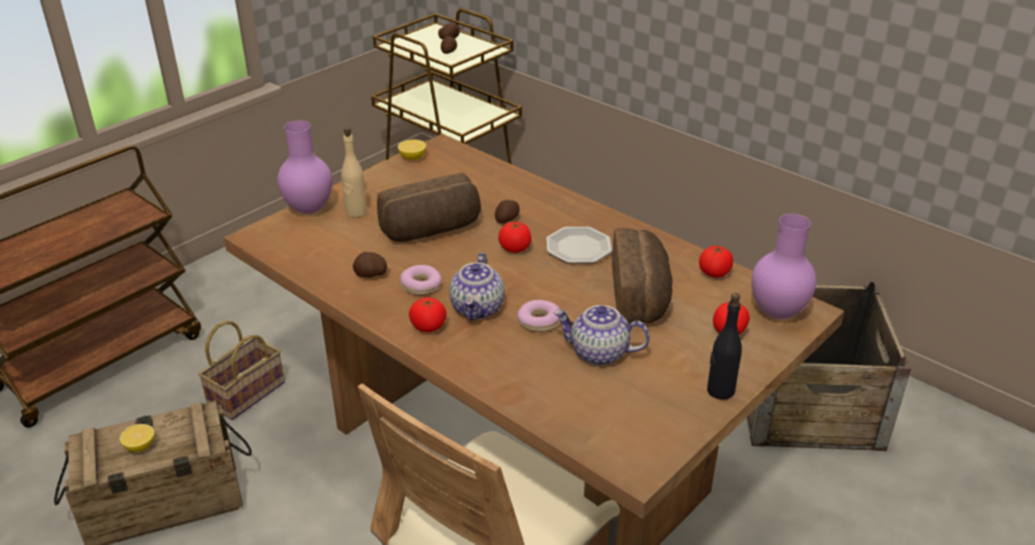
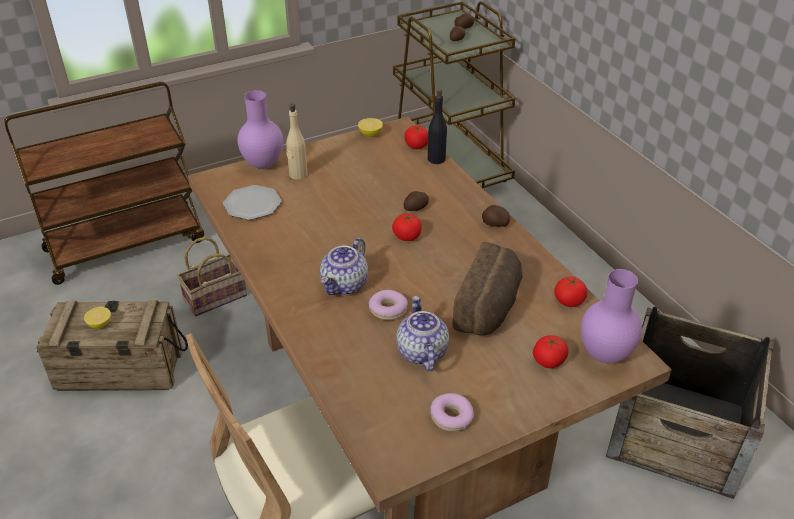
camera: 20 degrees right, 5 degrees up
(370, 275) = (278, 234): potato -> potato (495, 224)
(421, 286) = (311, 253): donut -> donut (451, 417)
(428, 326) = (296, 291): tomato -> tomato (416, 146)
(432, 230) = (348, 204): bread -> none
(579, 247) = (462, 248): plate -> plate (253, 204)
(598, 353) = (421, 352): teapot -> teapot turned 45 degrees clockwise
(720, 390) = (506, 416): black bottle -> black bottle (436, 159)

